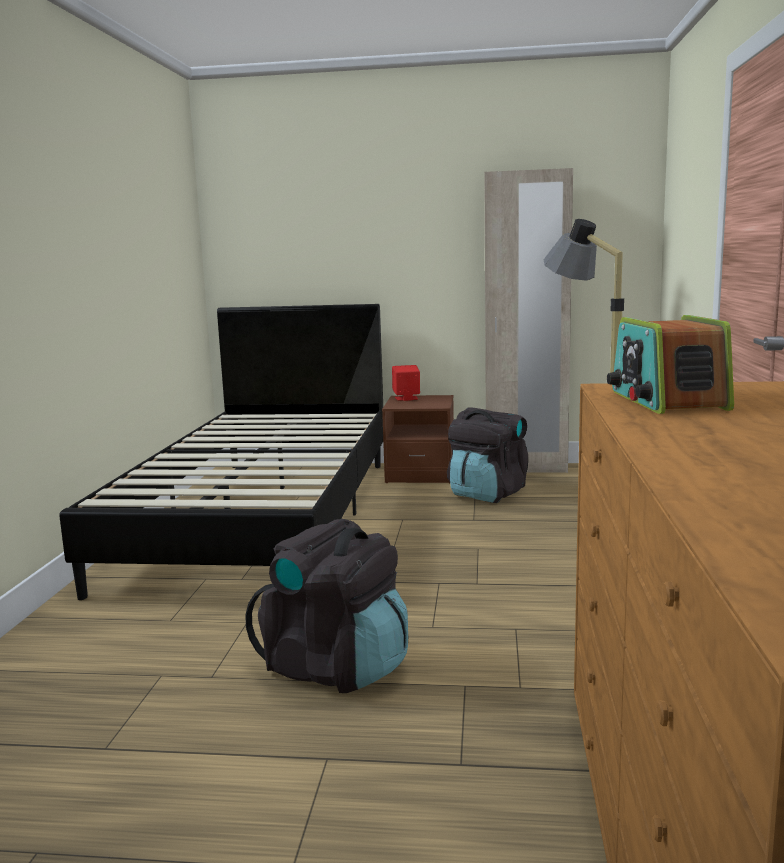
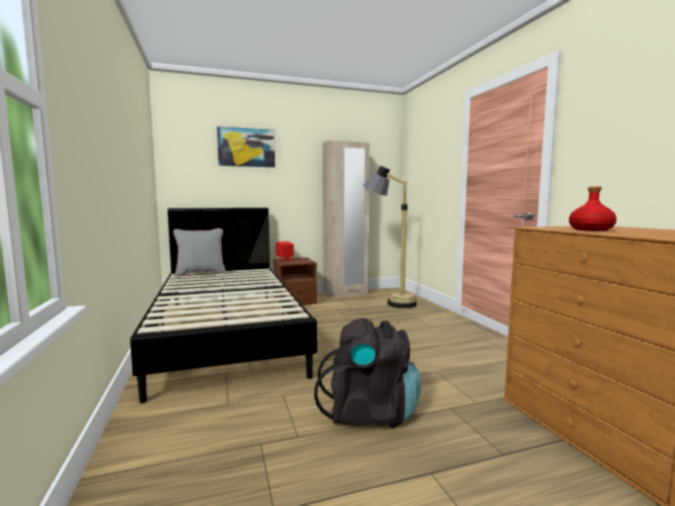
camera: 25 degrees left, 5 degrees down
(261, 417) = (200, 274): none -> grey pillow
(343, 196) = (246, 147): none -> picture
(487, 494) = (341, 307): black backpack -> none
(667, 401) = (591, 229): radio -> red bottle

